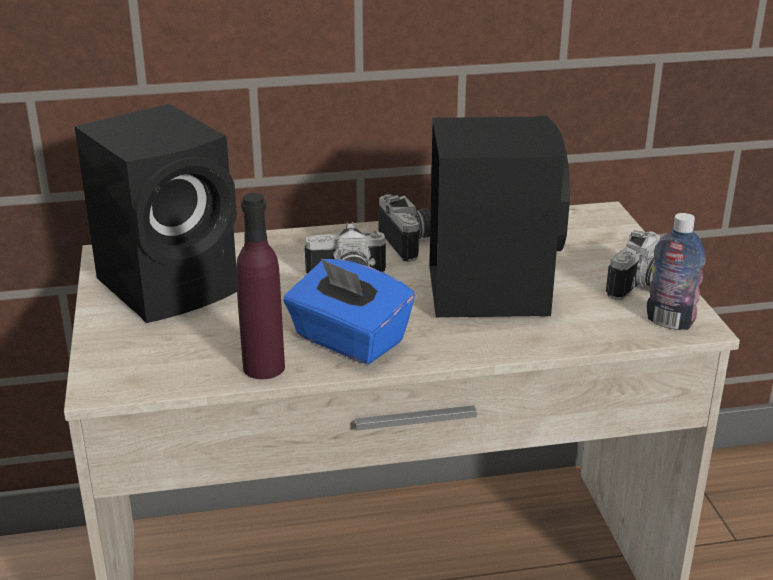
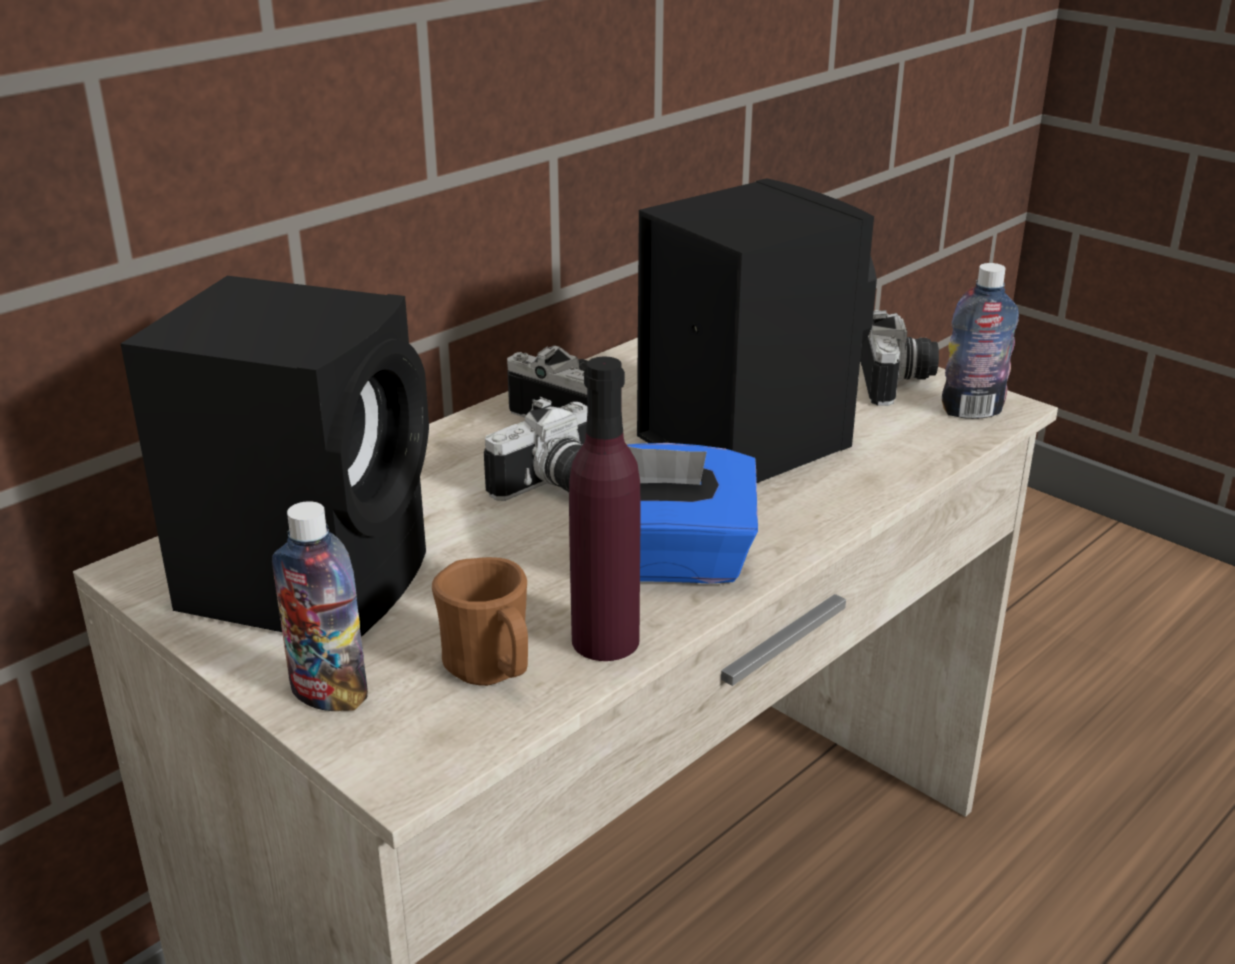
camera: 35 degrees left, 0 degrees up
(112, 341) = (329, 694): none -> bottle
(193, 360) = (492, 671): none -> brown mug

